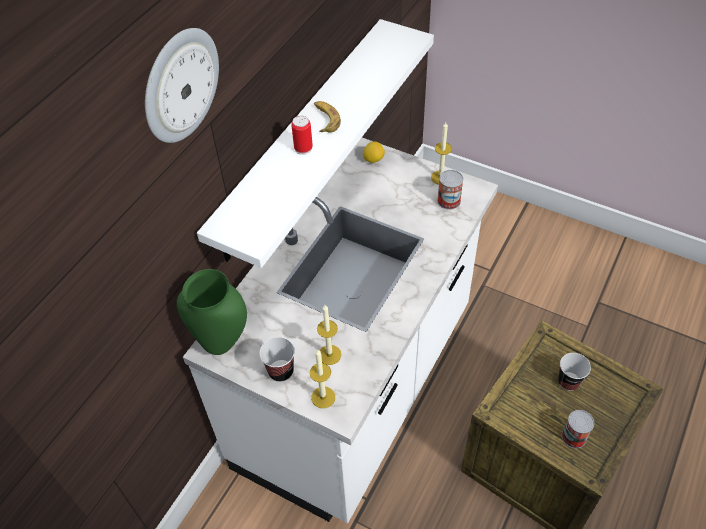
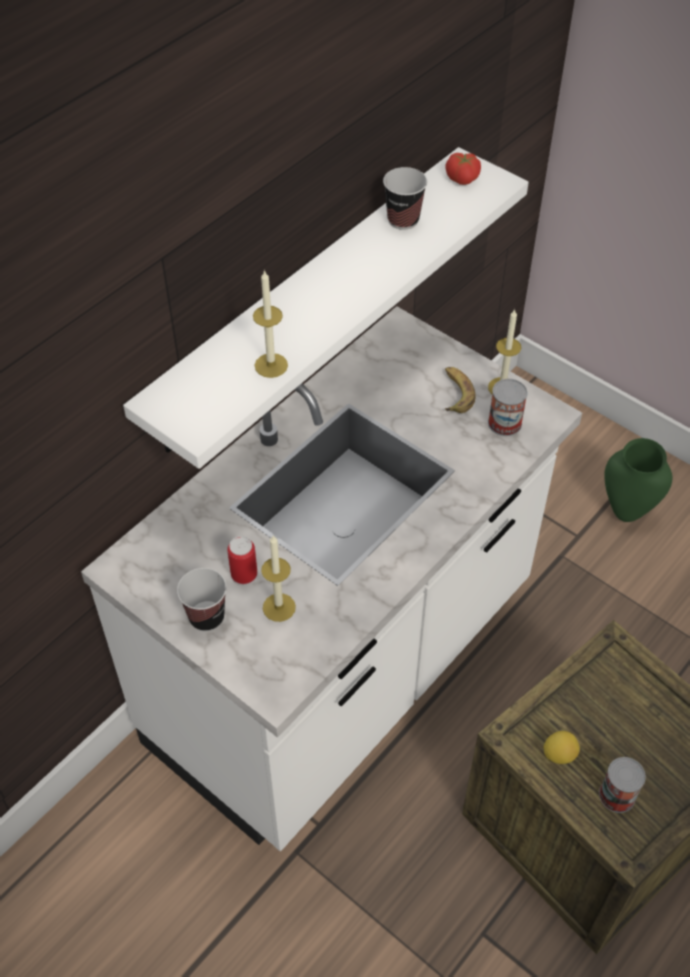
camera: 10 degrees right, 0 degrees up
(179, 85) = (117, 201): wall clock -> none
(221, 344) = (136, 564): green vase -> green vase (626, 513)
(303, 148) = (298, 314): can -> can (244, 575)
(323, 397) = (254, 664): candle -> candle (271, 365)
(325, 119) = (340, 278): banana -> banana (455, 393)
(373, 159) = (413, 345): lemon -> lemon (559, 754)
(389, 39) = (463, 178): none -> tomato
(568, 382) = (630, 716): cup -> cup (403, 220)

